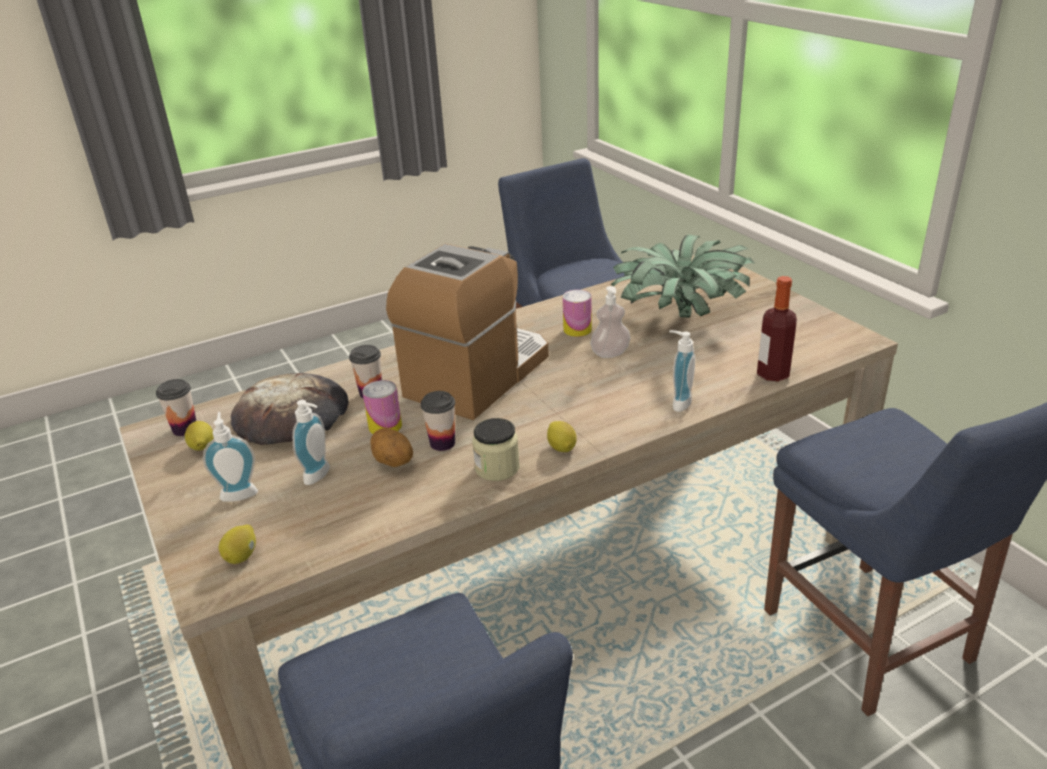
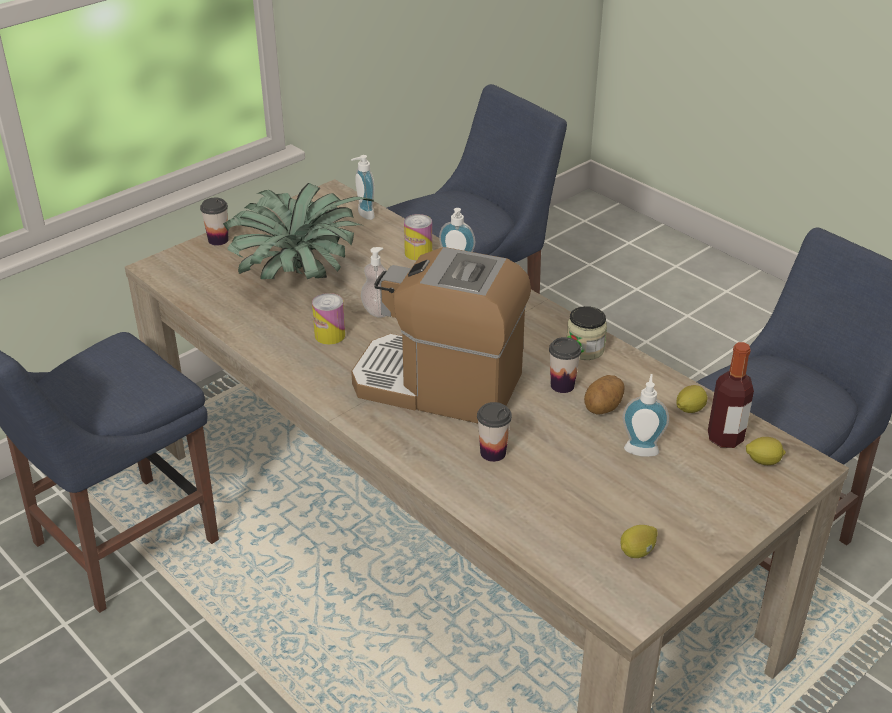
camera: 105 degrees left, 5 degrees up
(185, 429) = (611, 582): cup -> cup (218, 240)
(239, 492) = (690, 494): soap dispenser -> soap dispenser (363, 214)
(292, 416) = (556, 499): bread -> none
(385, 426) = (549, 427): can -> can (418, 253)
(561, 447) = (543, 321): lemon -> lemon (689, 409)
(772, 374) = (398, 230): bottle -> bottle (725, 438)

